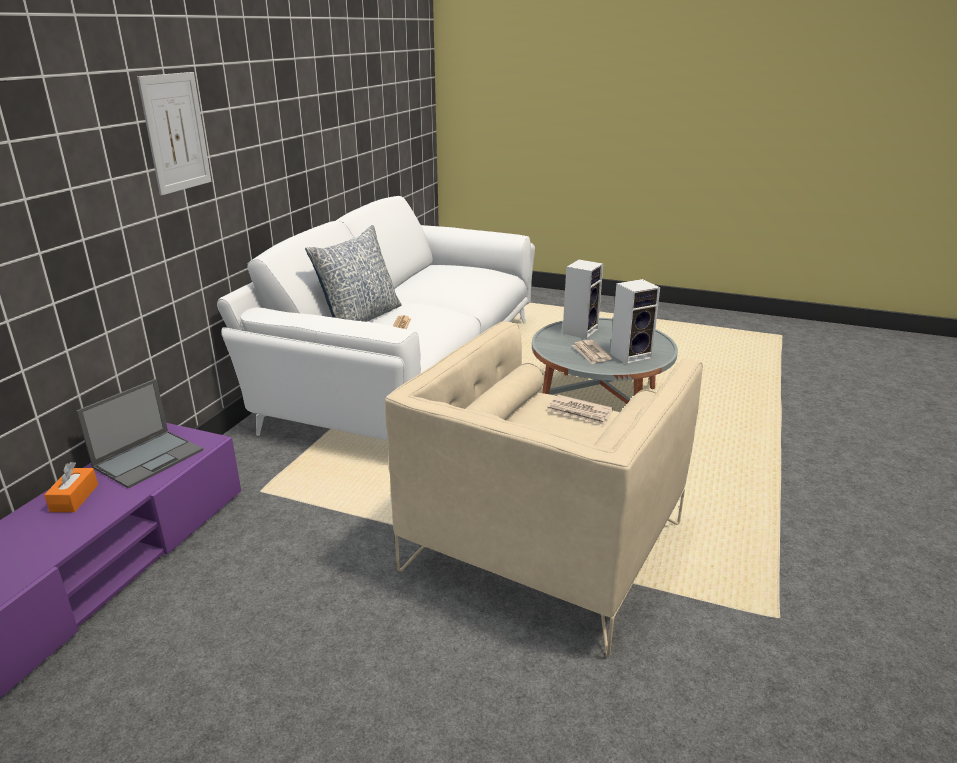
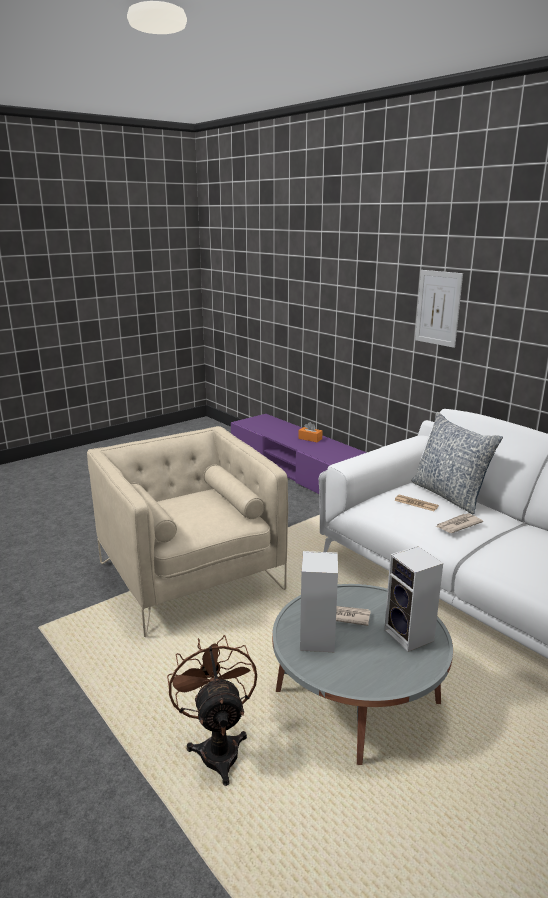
camera: 120 degrees right, 5 degrees down
(149, 458) = (332, 451): laptop -> none
(580, 412) = (198, 517): newspaper -> newspaper (457, 525)
(717, 436) = (217, 747): none -> brown fan

